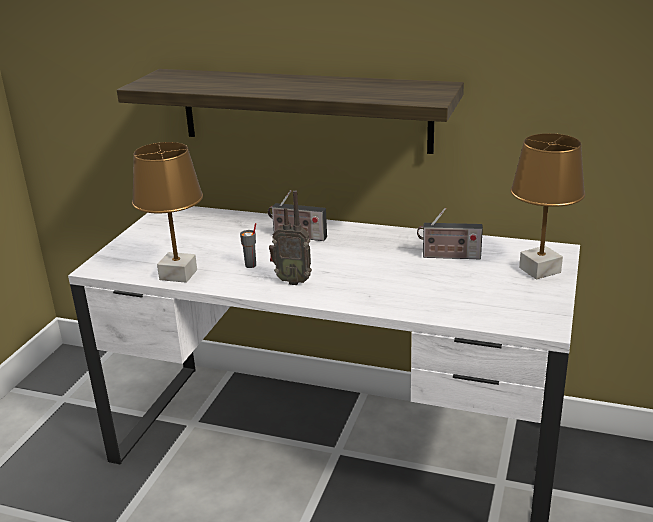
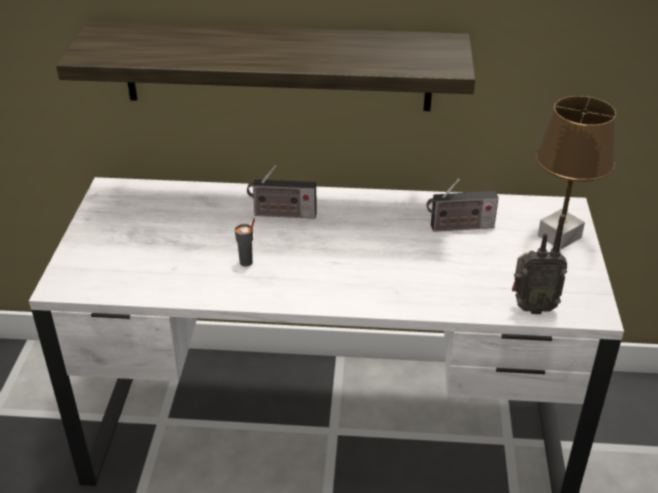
camera: 15 degrees left, 10 degrees up
(179, 274) = (167, 285): brown table lamp -> none
(293, 280) = (304, 279): radio -> radio (531, 307)

